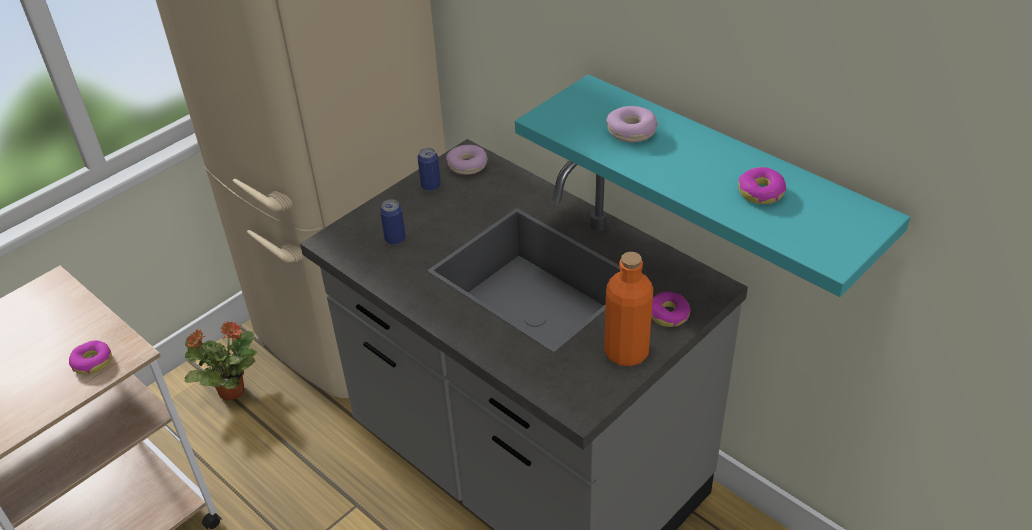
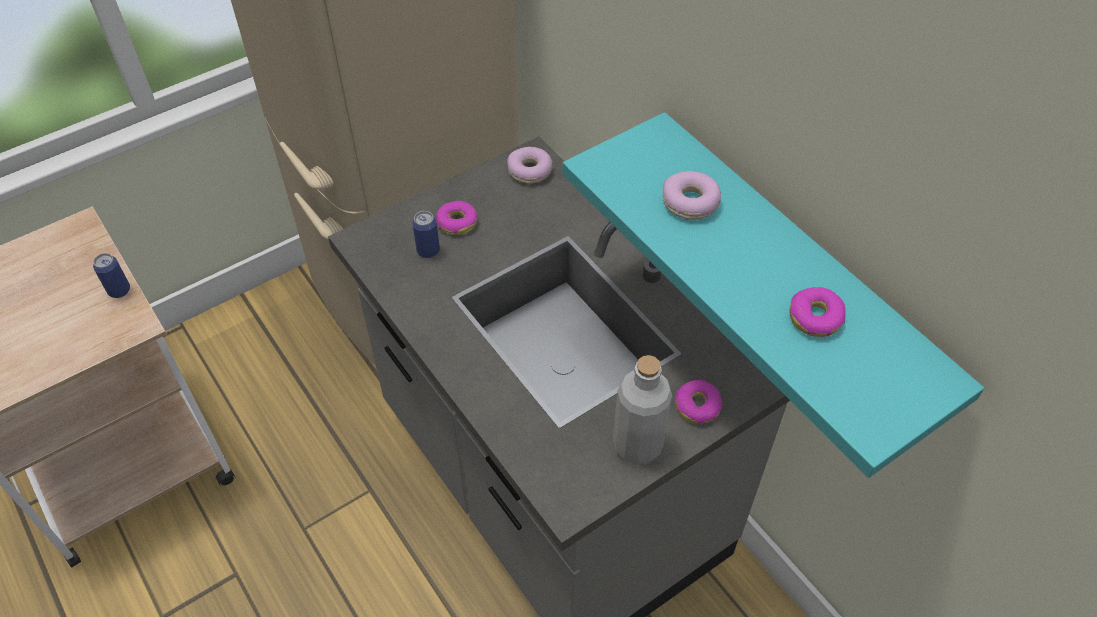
camera: 10 degrees right, 10 degrees up
(92, 362) = (97, 329): donut -> donut (457, 222)
(230, 391) = (274, 337): potted plant -> none
(431, 186) = (483, 190): can -> can (119, 290)
(626, 352) = (637, 445): orange bottle -> grey bottle

